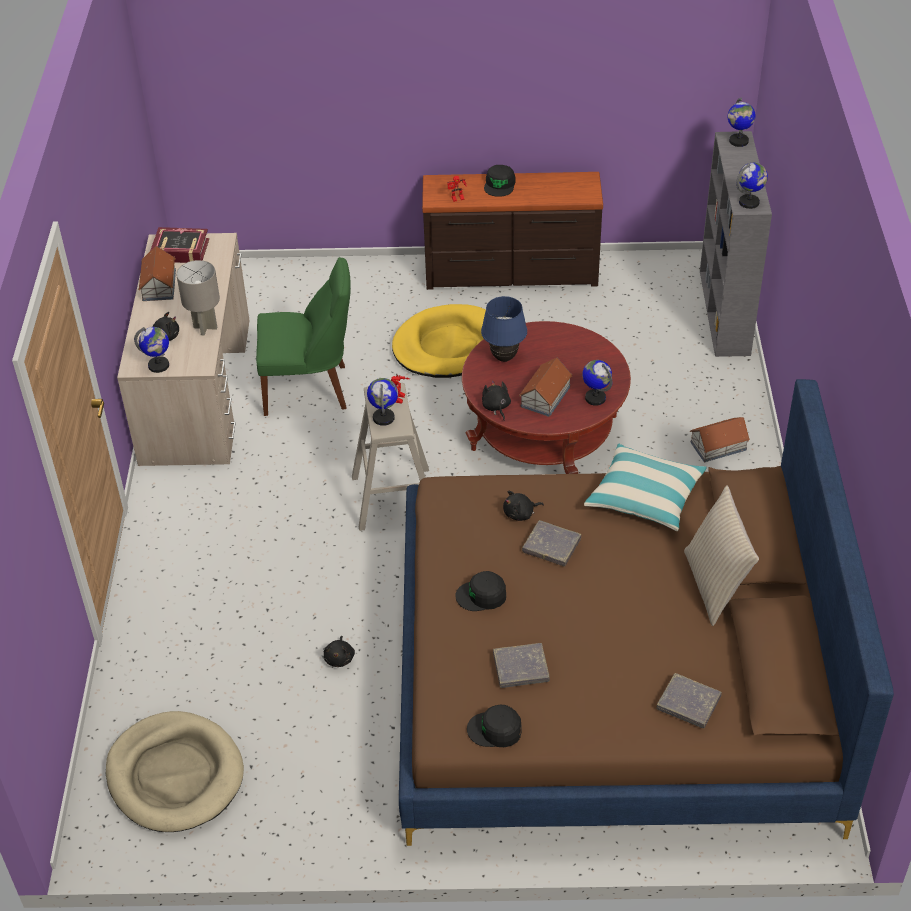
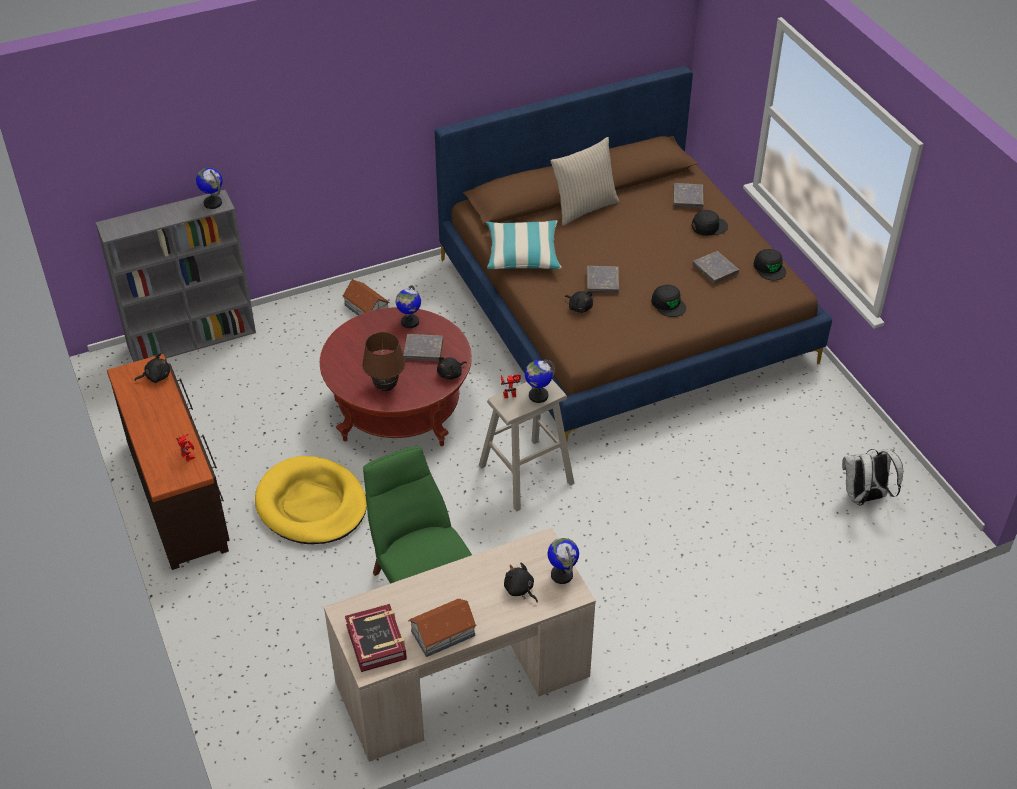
camera: 115 degrees left, 0 degrees up
(175, 775) = (864, 497): beige dog bed -> white backpack
(205, 328) = (489, 563): grey table lamp -> none
(339, 658) = (704, 448): black plush toy -> black plush toy (156, 376)
(500, 185) = (153, 432): black cap -> black cap (709, 226)
(504, 358) = (386, 387): blue table lamp -> brown table lamp
(545, 397) = (423, 350): toy house -> grey book
(738, 141) = (116, 226): globe -> none

